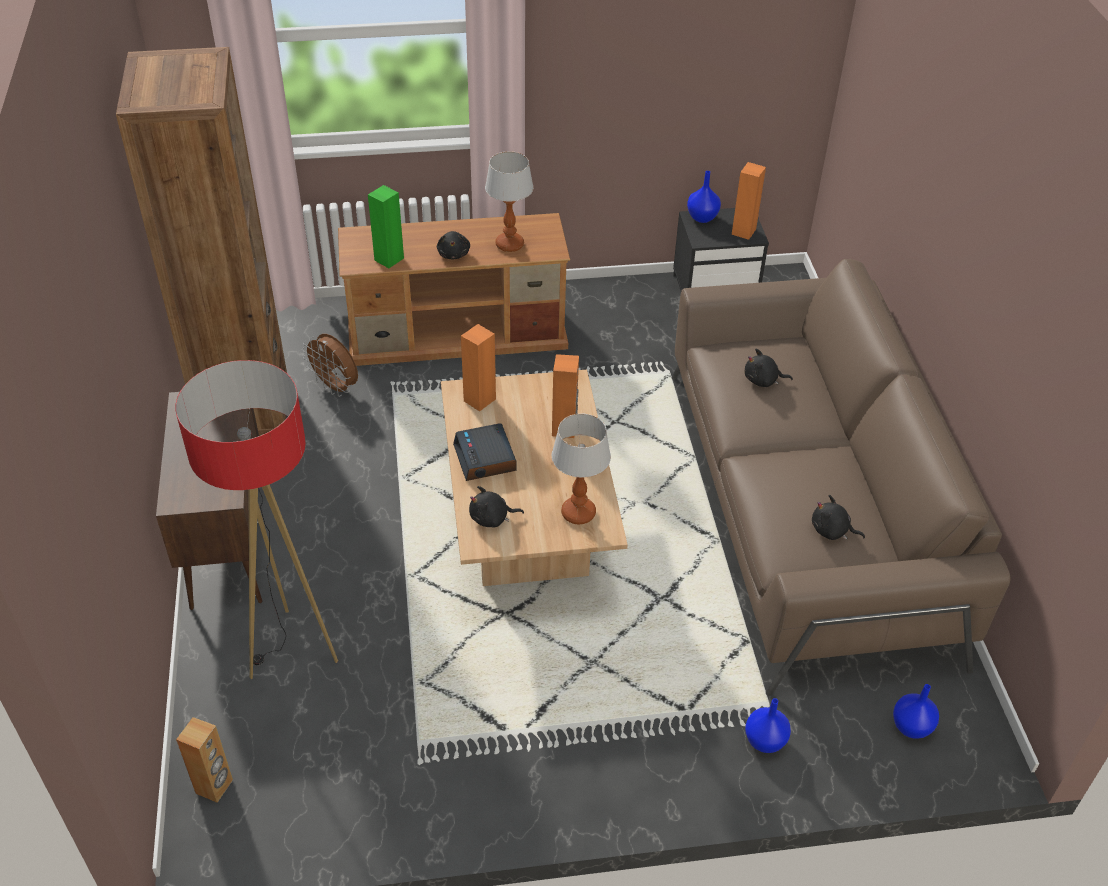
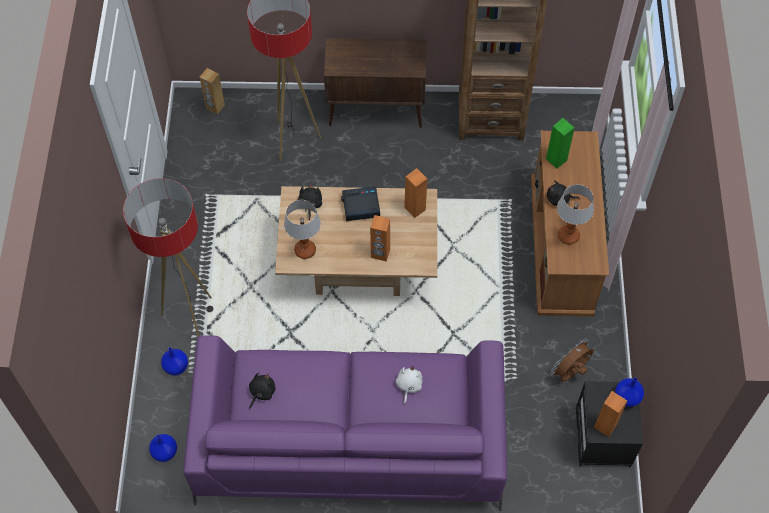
camera: 100 degrees right, 15 degrees up
(336, 387) = (509, 167): brown fan -> brown fan (570, 373)
(671, 736) = (191, 318): none -> floor lamp
(763, 380) = (408, 386): black plush toy -> white plush toy
(806, 510) = (349, 441): brown sofa -> purple sofa

